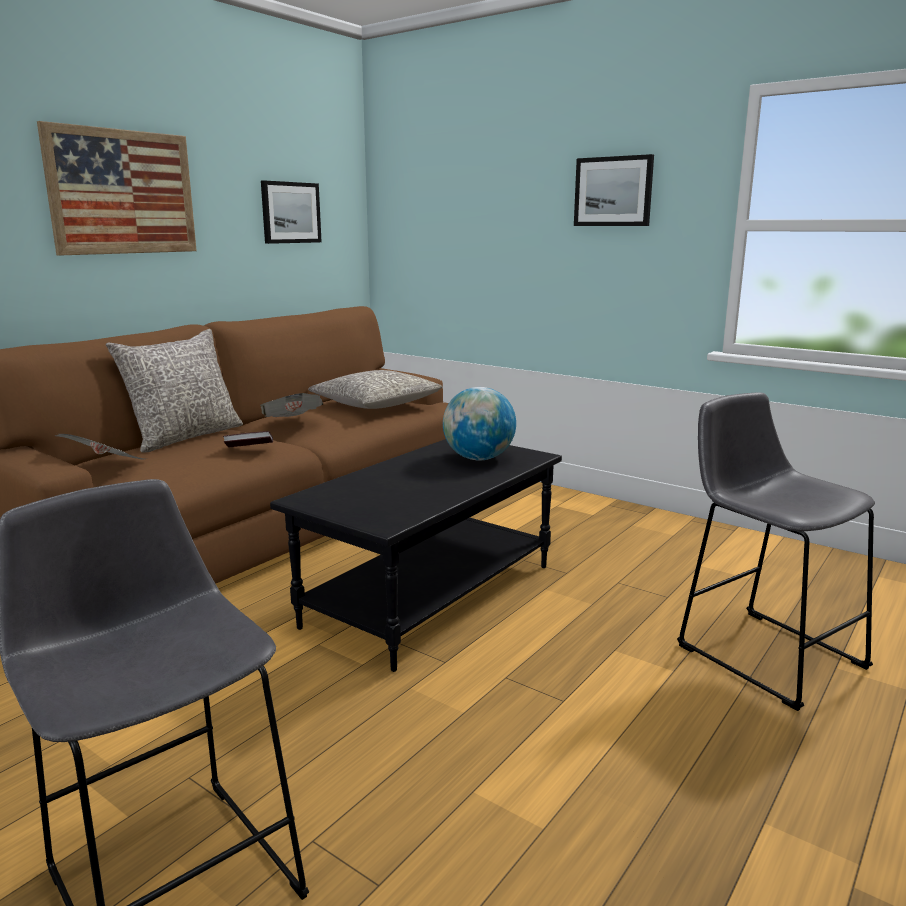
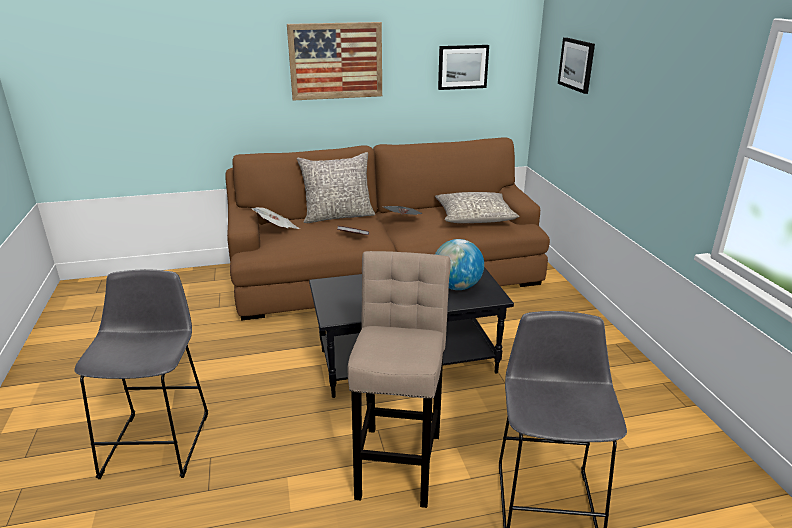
camera: 40 degrees right, 10 degrees up
(578, 693) = (399, 459): none -> beige stool
(613, 191) = (667, 91): picture -> picture (576, 64)

